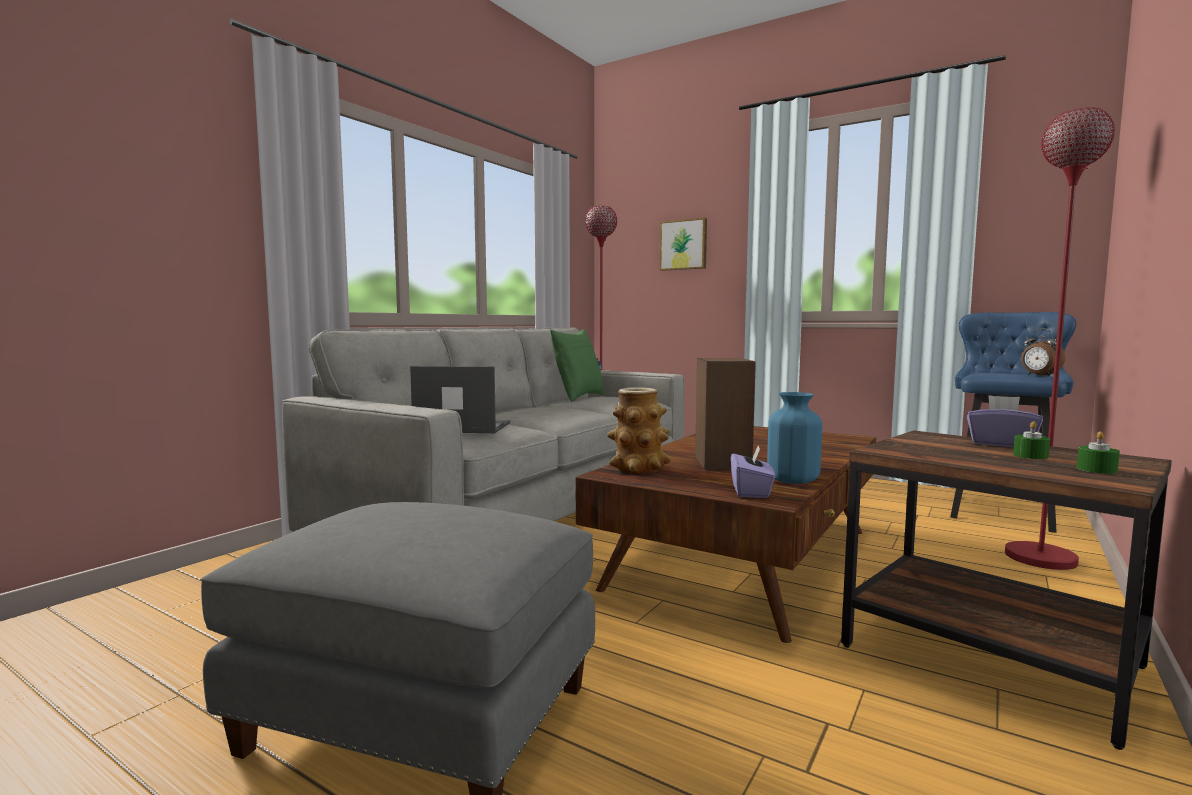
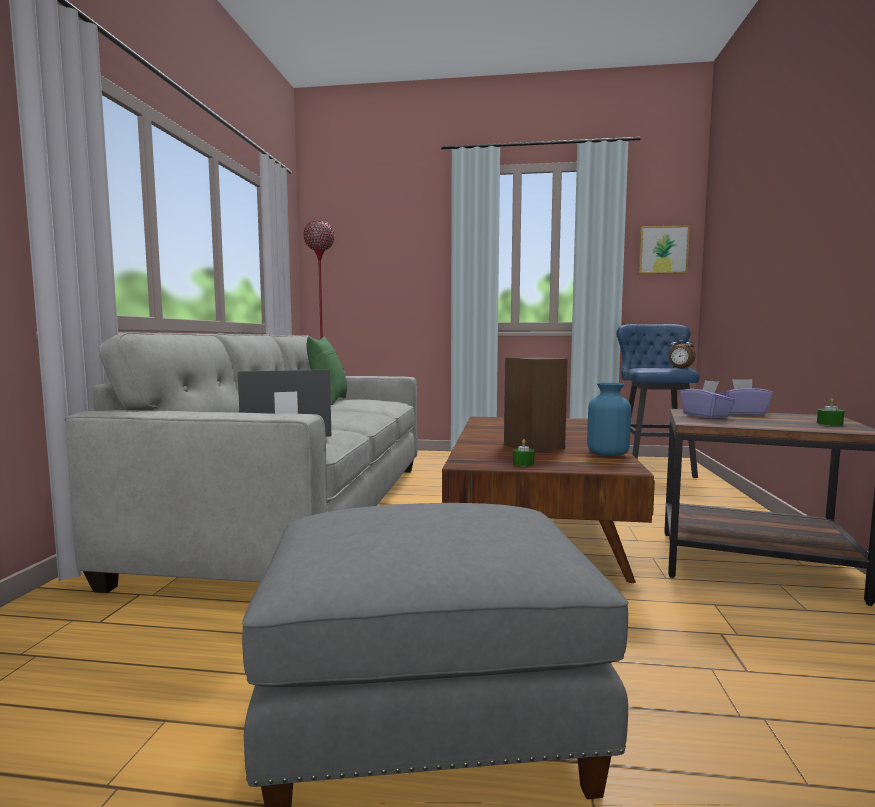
camera: 25 degrees left, 0 degrees up
(639, 469) = (482, 457): vase -> none
(684, 245) = (390, 262): picture -> picture (662, 250)
(751, 491) = (598, 465): purple tissue box -> purple tissue box (706, 416)
(1030, 456) = (777, 419): green candle -> green candle (523, 464)
(1041, 558) = (708, 495): red floor lamp -> none

